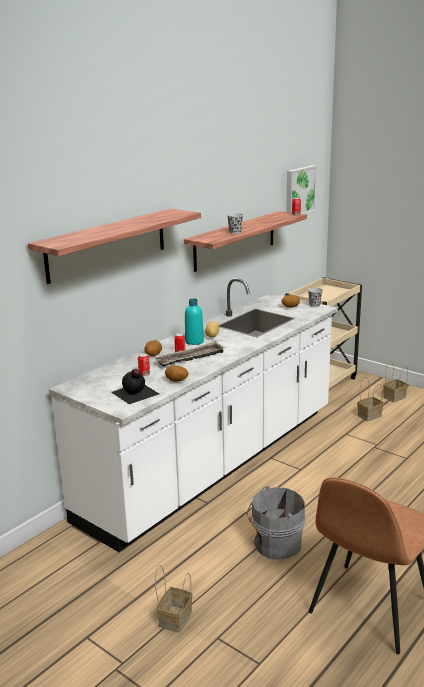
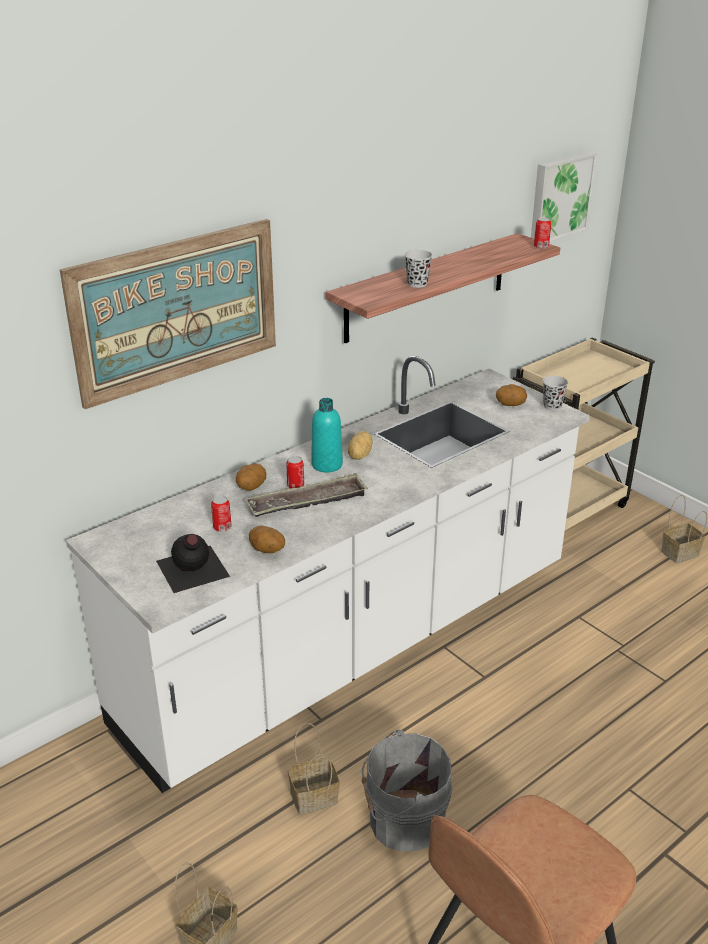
camera: 10 degrees right, 10 degrees up
(107, 244) = (176, 310): shelf -> picture
(369, 415) = (628, 584): basket -> basket (315, 796)

